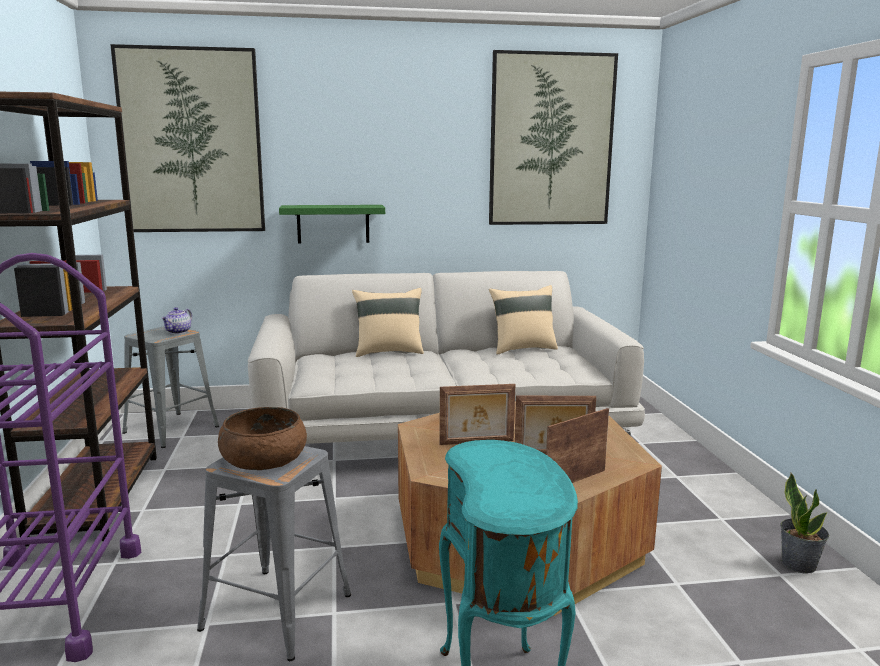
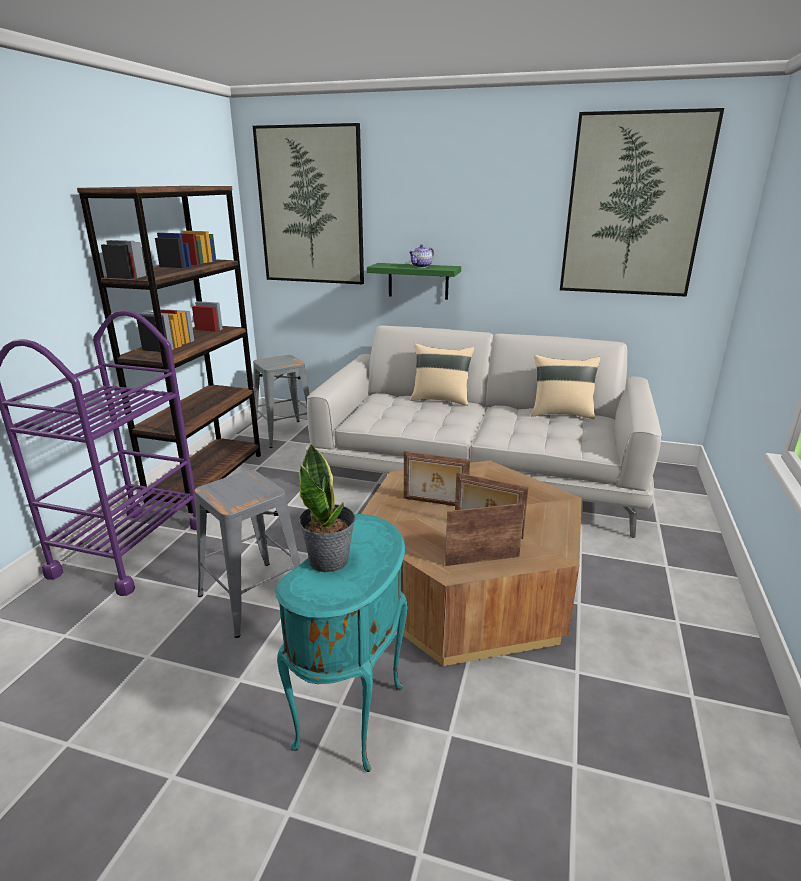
camera: 25 degrees right, 10 degrees up
(178, 332) = (290, 362): teapot -> teapot (421, 266)
(264, 459) = (237, 489): brown bowl -> none
(799, 564) = (722, 692): potted plant -> potted plant (329, 560)

